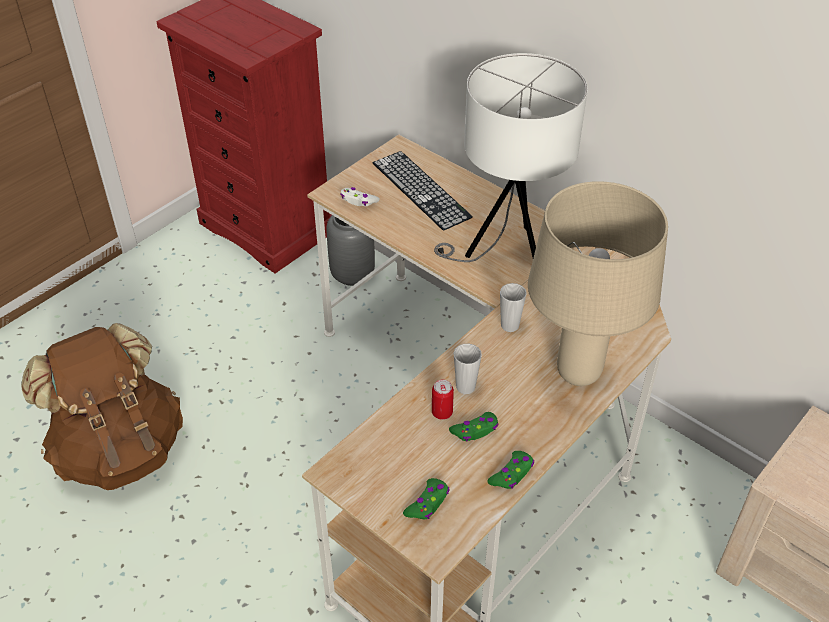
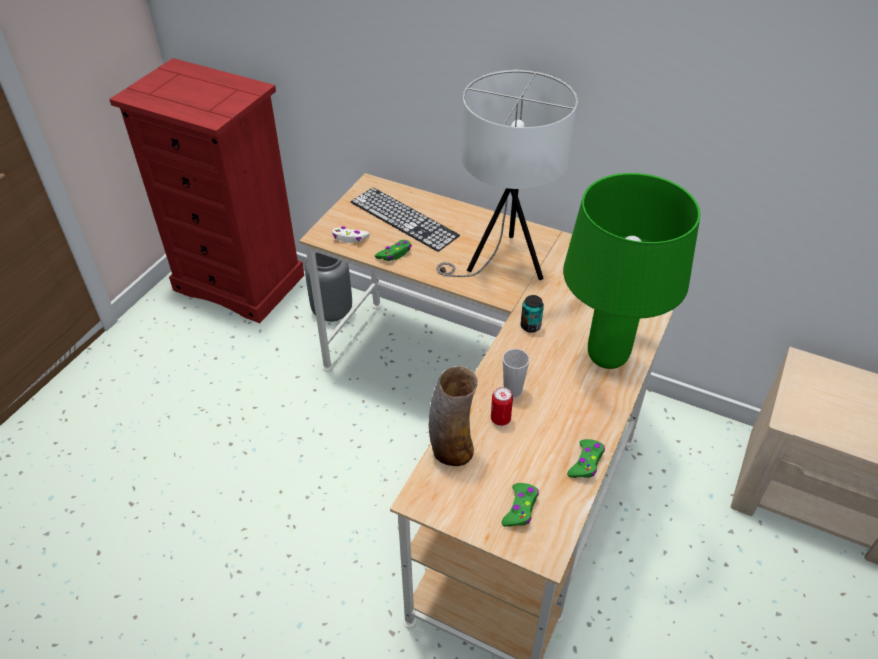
camera: 15 degrees left, 0 degrees up
(120, 449) = (158, 520): brown backpack -> none
(382, 432) = (451, 449): none -> vase
(475, 430) = (537, 429): green game controller -> green game controller (395, 254)
(510, 325) = (530, 326): cup -> can
(577, 373) = (606, 357): beige table lamp -> green table lamp

